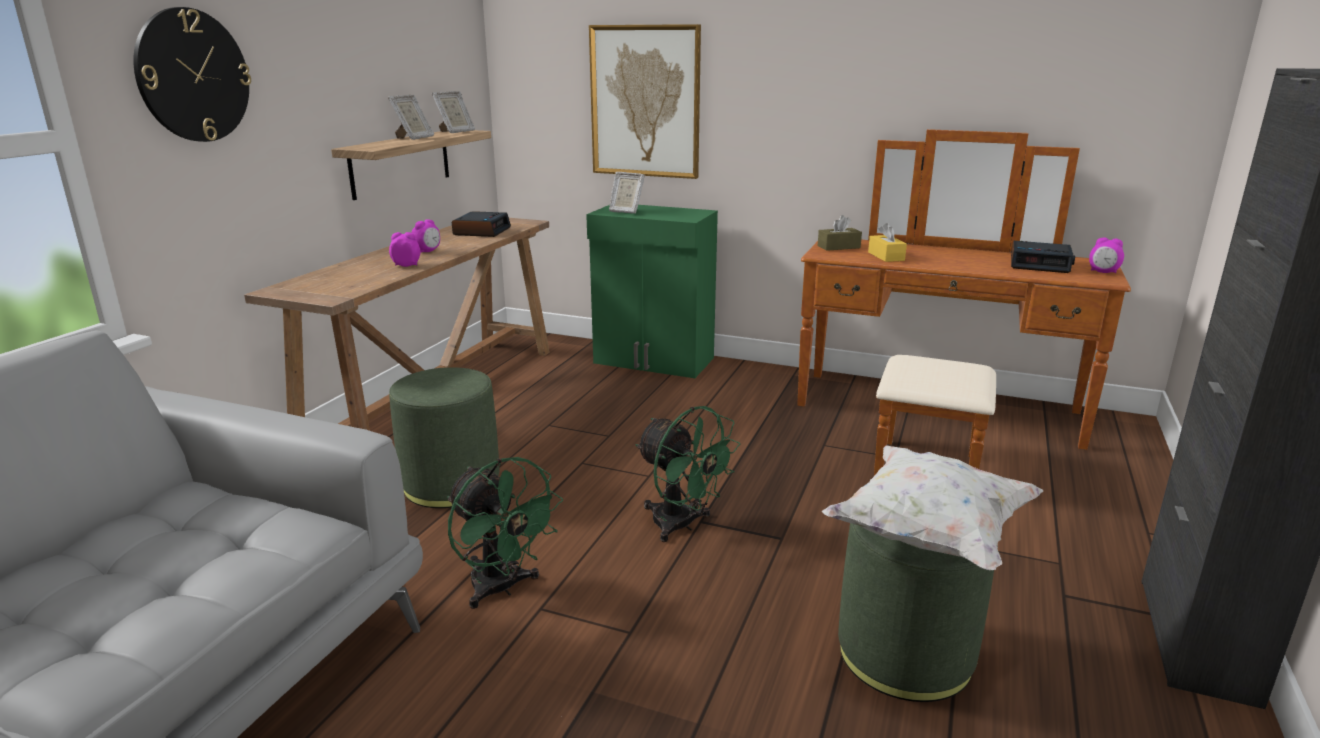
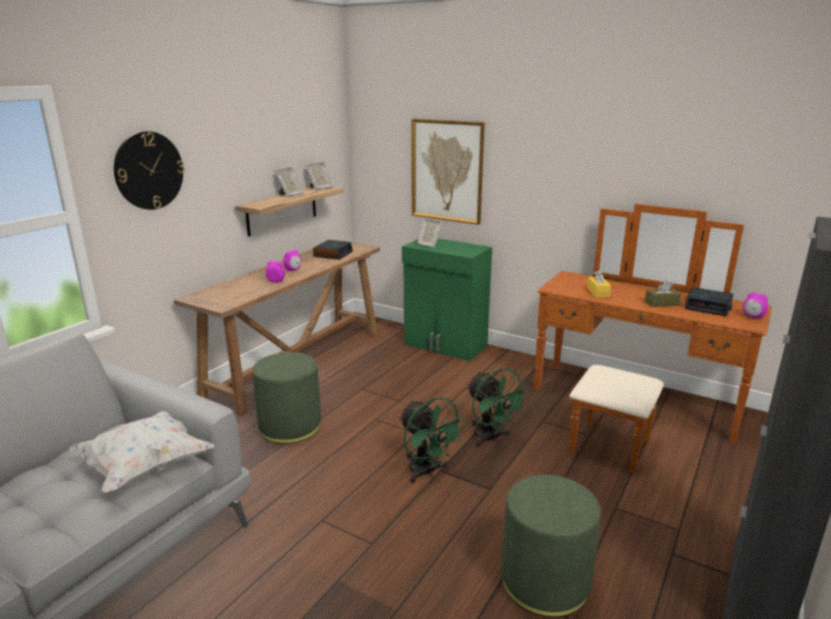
camera: 10 degrees right, 0 degrees up
(502, 588) = (302, 504): green fan -> green fan (491, 438)
(838, 247) = (568, 281): brown tissue box -> brown tissue box (661, 303)
(929, 535) = (554, 509): white pillow -> white pillow (145, 467)

